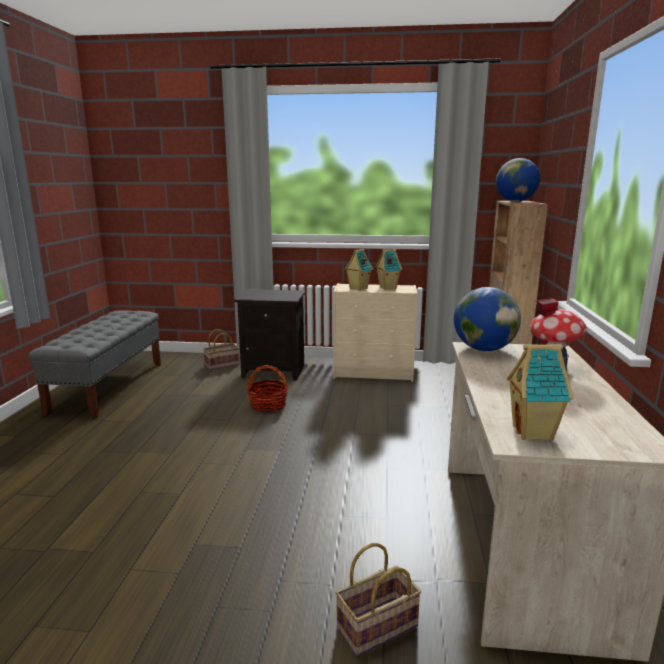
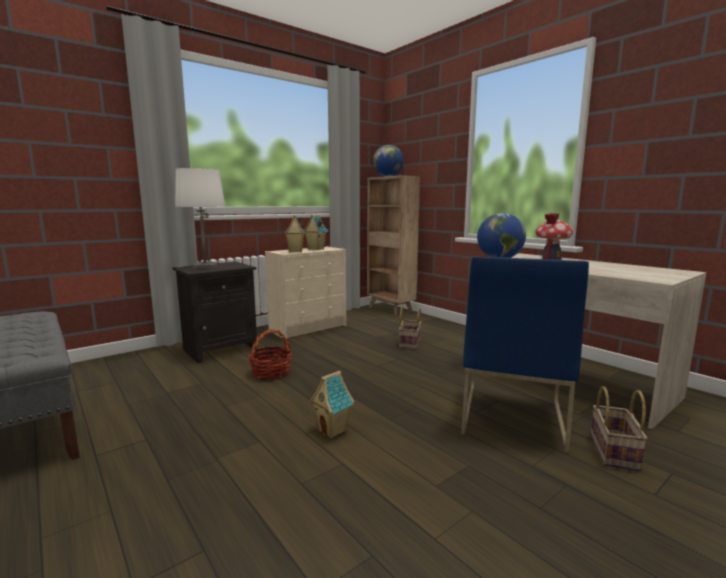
camera: 45 degrees left, 5 degrees down
(222, 364) = (151, 359): basket -> basket (409, 343)
(266, 293) = (205, 266): none -> white table lamp
(363, 538) = (511, 416): none -> blue chair
(534, 433) = (648, 276): toy house -> toy house (333, 430)

